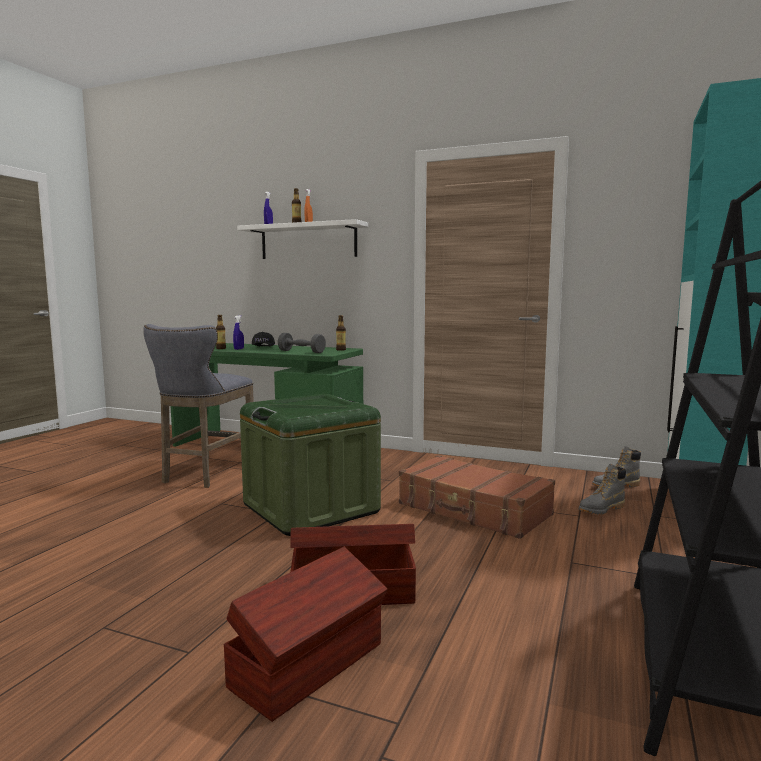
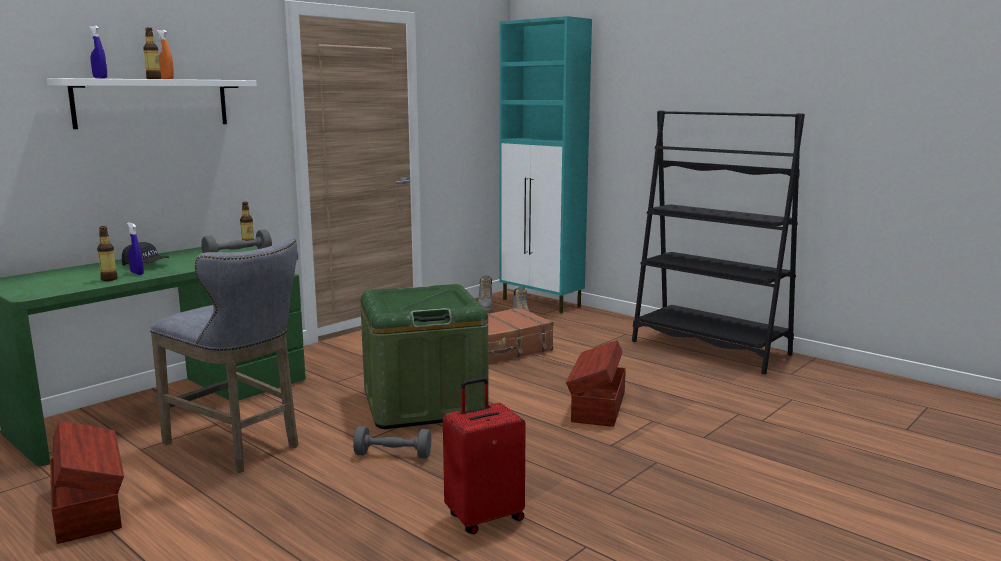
camera: 70 degrees left, 5 degrees up
(69, 570) = (484, 517): none -> red suitcase
(195, 517) = (393, 455): none -> grey dumbbell
(310, 665) = (683, 427): brown storage box -> brown storage box (89, 507)

